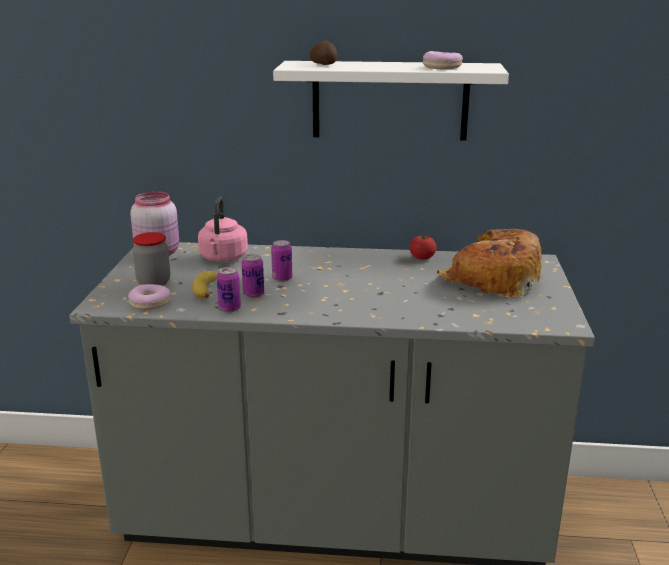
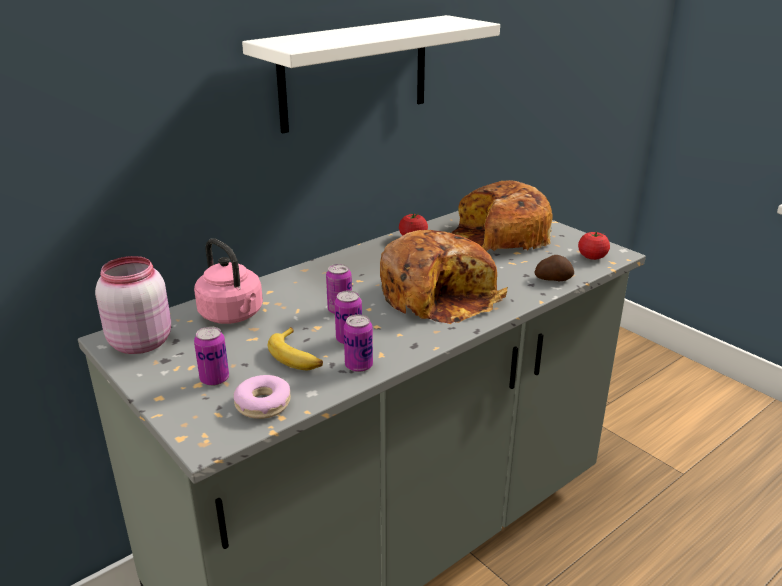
camera: 45 degrees left, 5 degrees up
(154, 283) = (214, 379): jar -> can
(324, 64) = (311, 38): potato -> potato (553, 278)
(360, 295) = (439, 294): none -> bread
(442, 67) = (429, 25): donut -> none
(537, 319) = (592, 257): none -> tomato

